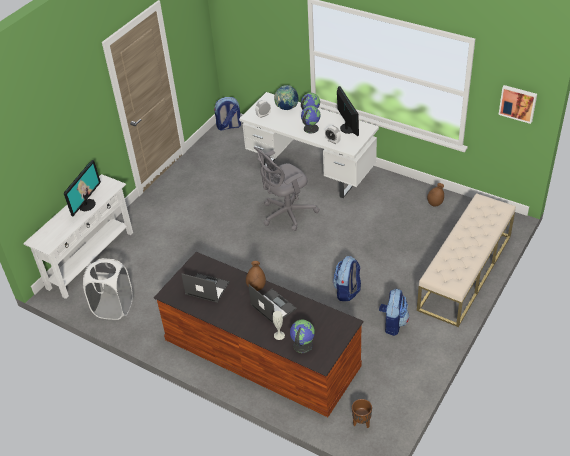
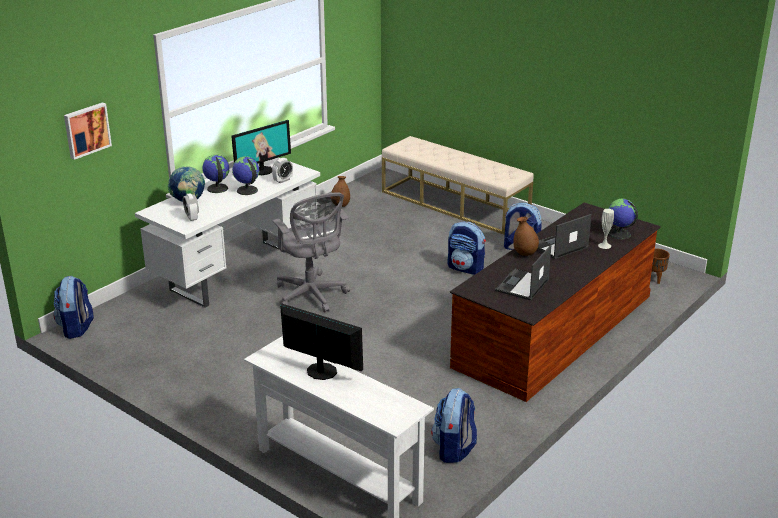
camera: 85 degrees left, 15 degrees down
(113, 307) = (454, 449): white laundry basket -> backpack
(347, 128) = (262, 170): monitor -> monitor turned 150 degrees clockwise
(518, 103) = (361, 38): picture -> picture (86, 130)

